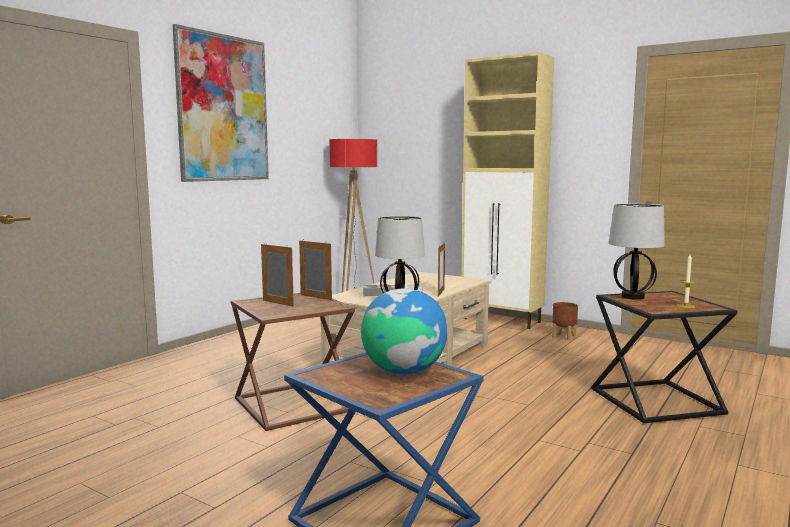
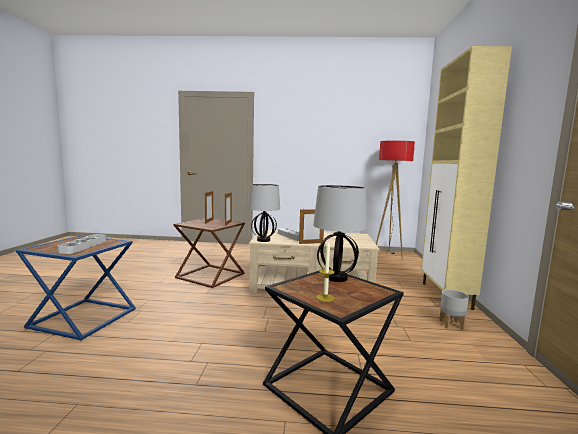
camera: 60 degrees right, 0 degrees up
(223, 108) = (302, 125): picture -> none
(404, 371) = (83, 246): globe -> grey tray
(564, 337) = (451, 324): brown planter -> grey planter

